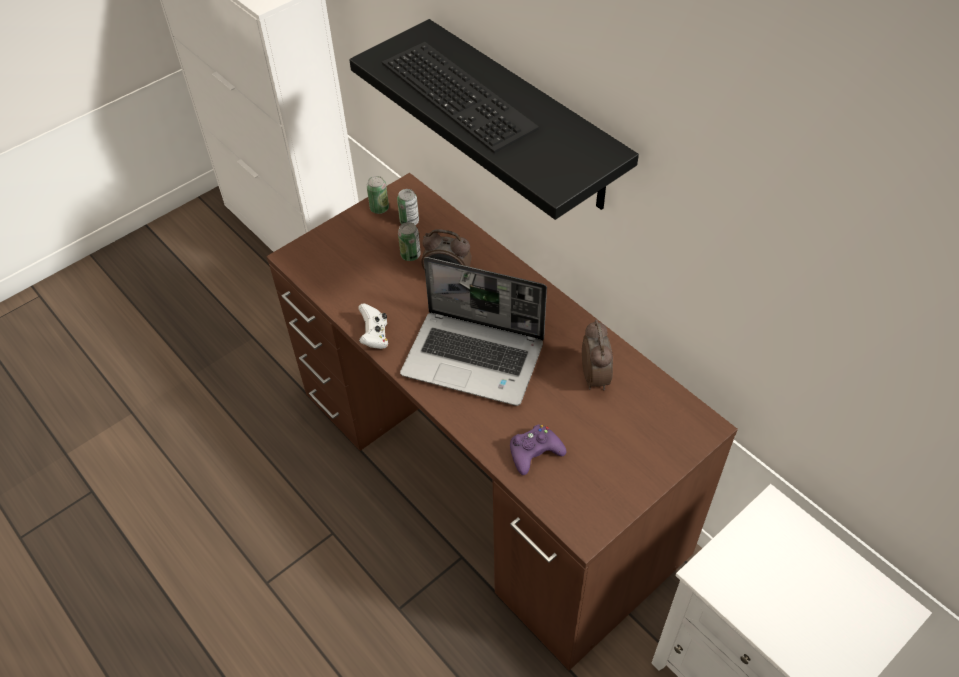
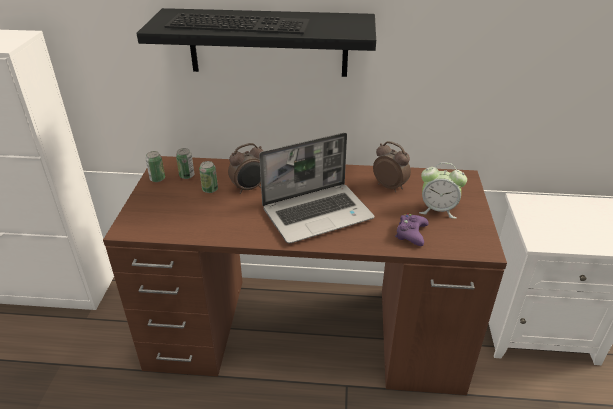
camera: 45 degrees left, 15 degrees down
(375, 336) = (242, 237): white game controller -> none
(606, 446) = (438, 210): none -> alarm clock

